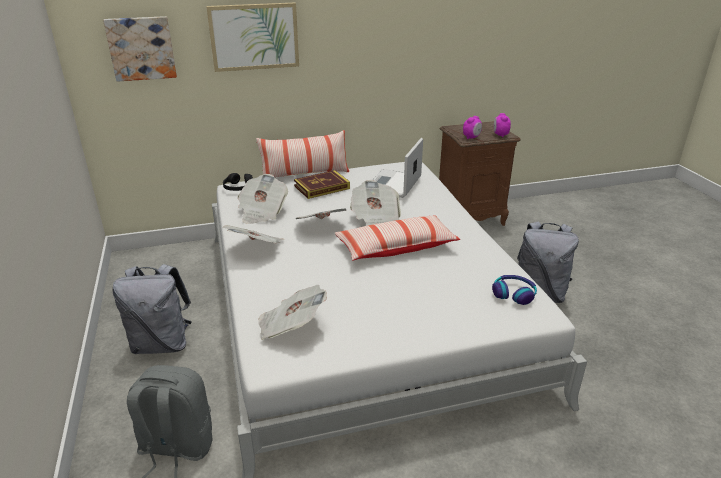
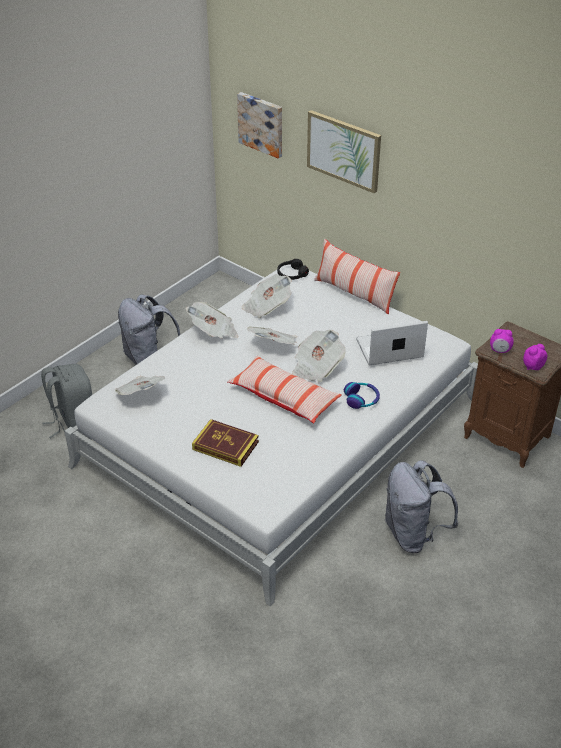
camera: 55 degrees right, 10 degrees up
(322, 187) = (338, 314): book -> book (225, 445)
(513, 294) = (278, 484): headphones -> headphones (361, 399)

